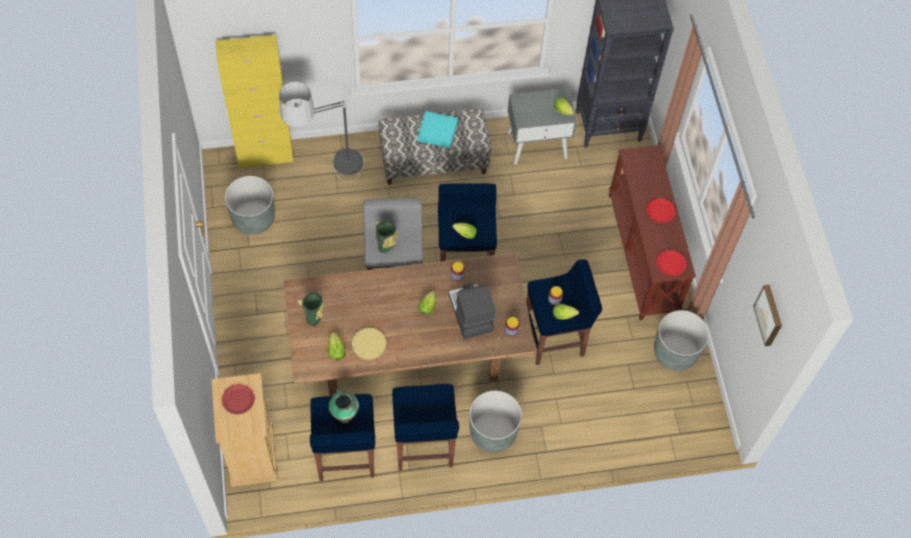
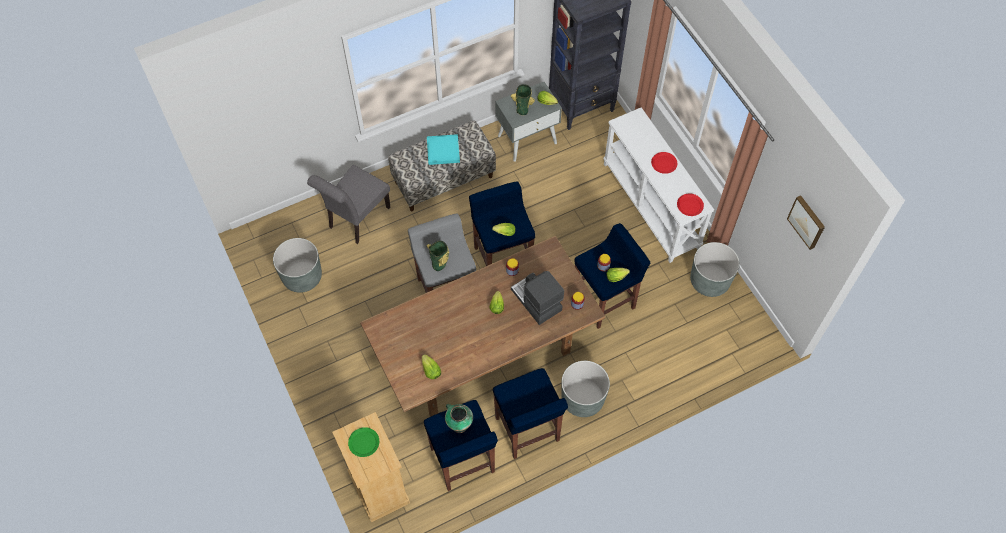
camera: 15 degrees left, 0 degrees up
(238, 400) = (364, 443): red plate -> green plate
(265, 155) = (292, 217): yellow cabinet -> none
(314, 317) = (400, 346): vase -> vase (523, 109)
(329, 176) = (356, 220): floor lamp -> grey chair
(369, 344) = (458, 355): yellow plate -> none
(643, 253) = (651, 205): brown console table -> white console table

